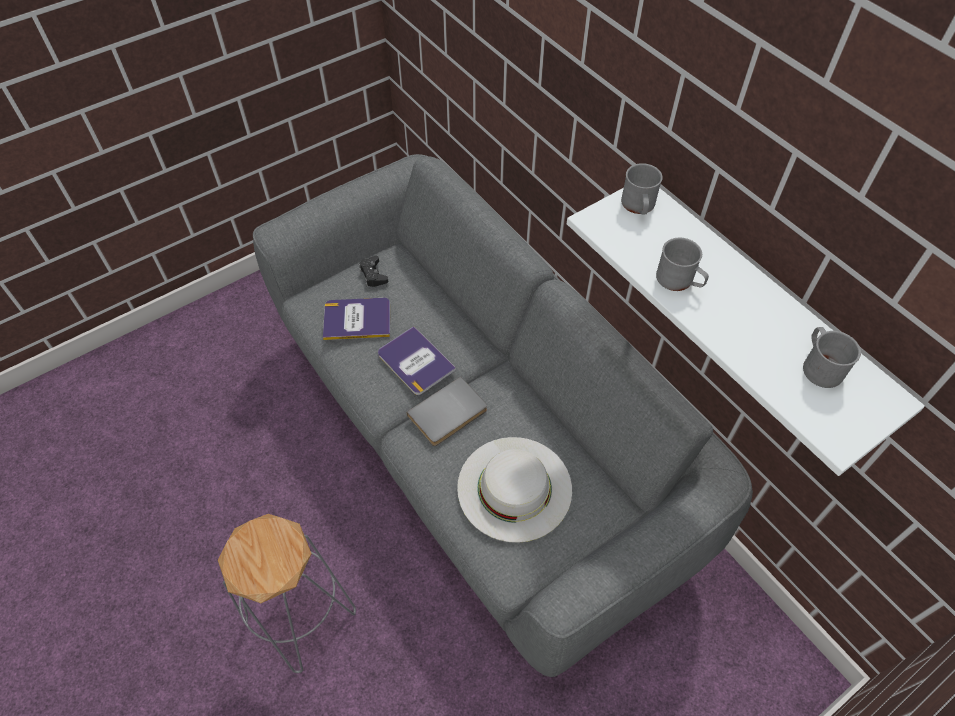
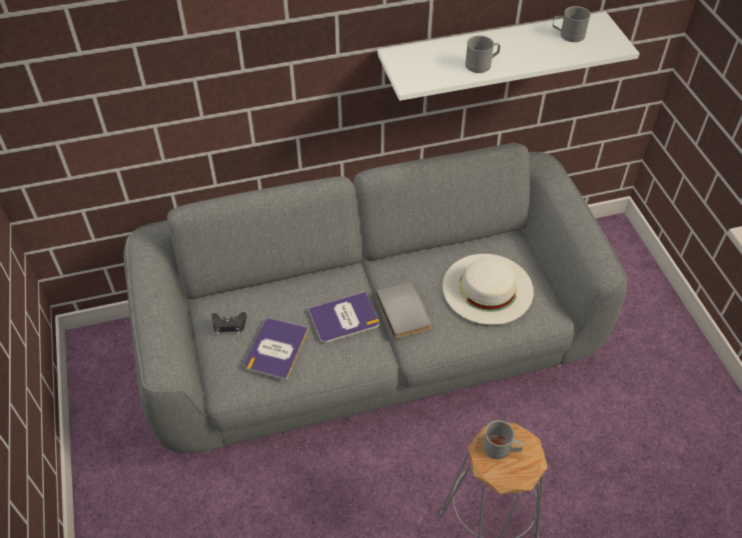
camera: 70 degrees left, 5 degrees down
(638, 206) = (406, 60): grey mug -> grey mug (501, 448)

